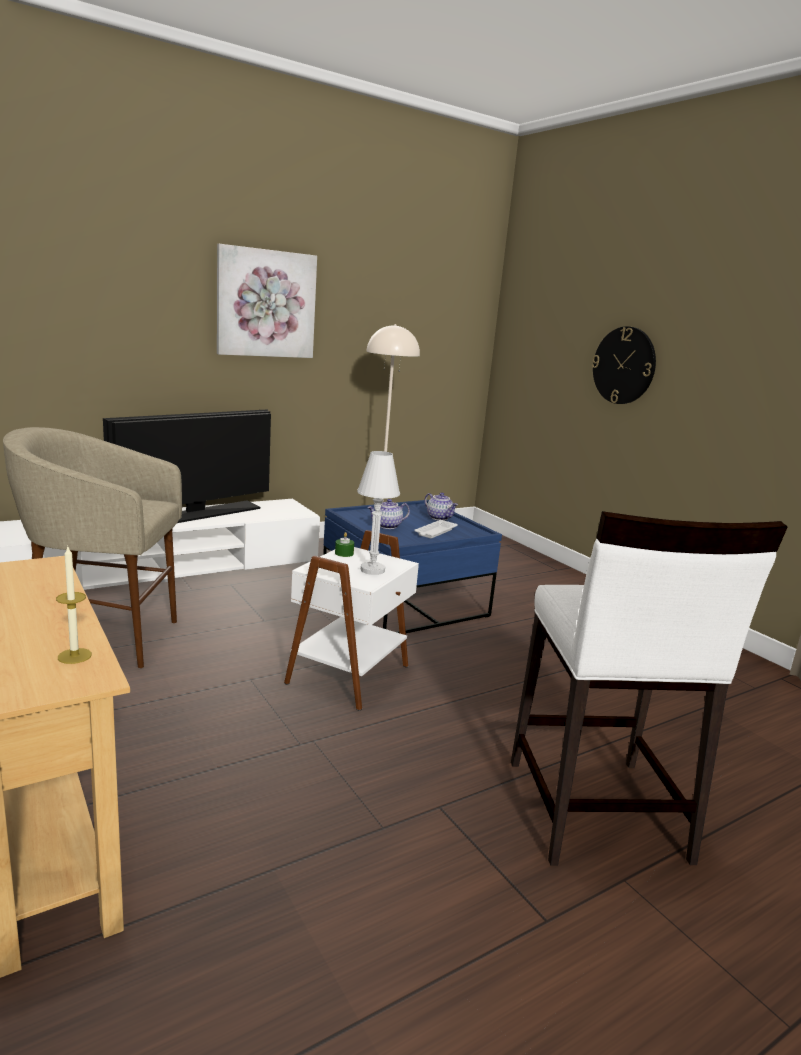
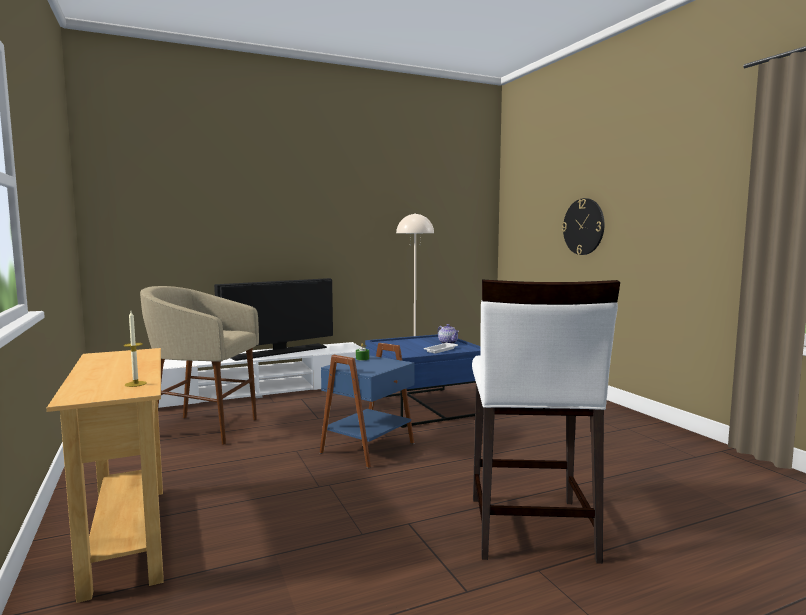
camera: 10 degrees right, 10 degrees down
(266, 303) = (327, 207): picture -> none
(351, 675) = (369, 448): white side table -> blue side table
(372, 570) = (378, 366): white table lamp -> none
(387, 526) = (406, 348): teapot -> none

